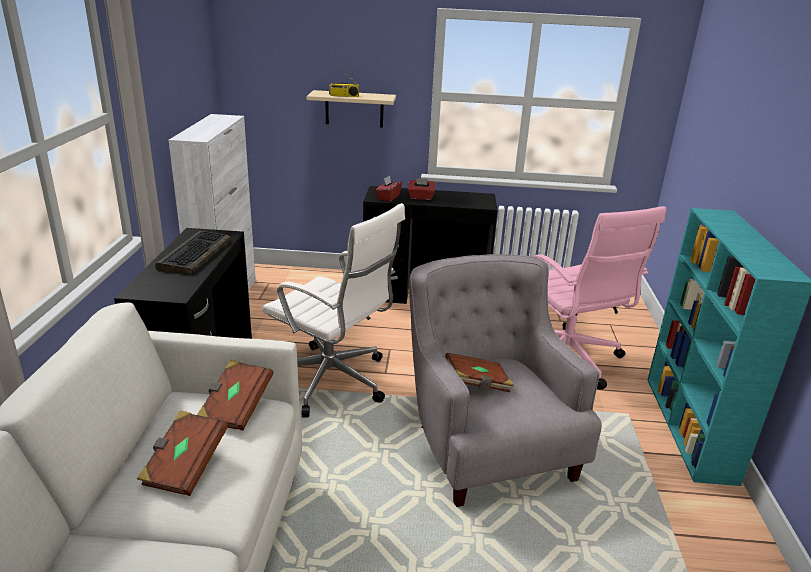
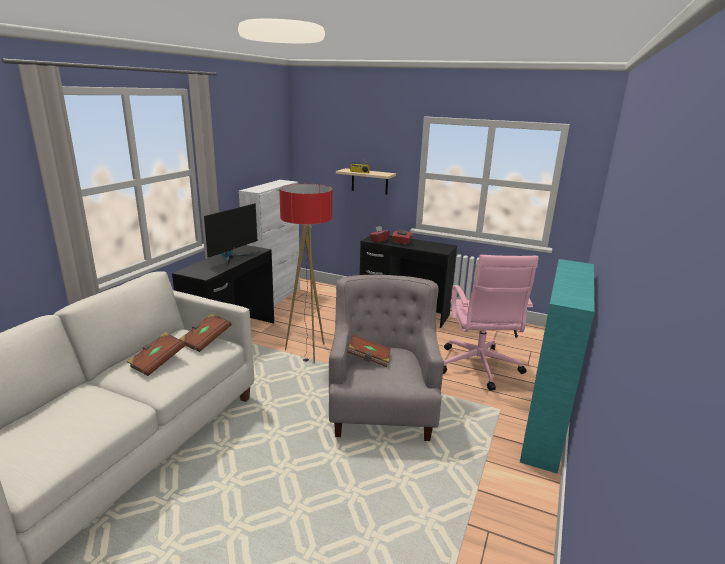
camera: 20 degrees right, 5 degrees down
(195, 254) = (233, 257): keyboard -> monitor
(332, 382) = (307, 352): white office chair -> floor lamp

